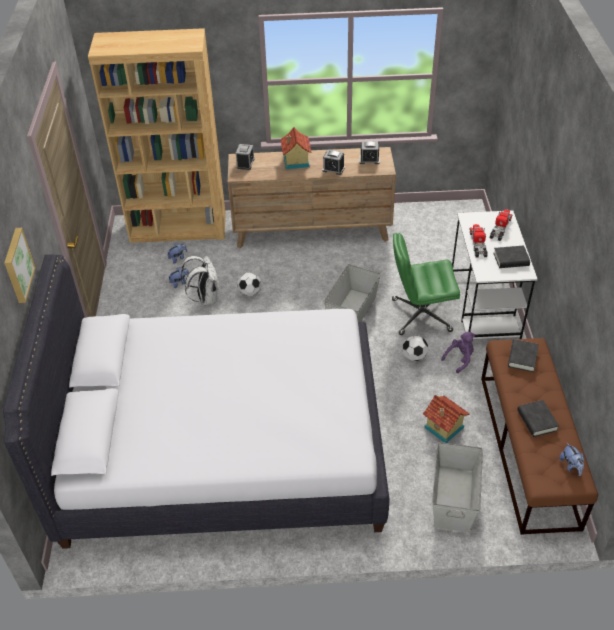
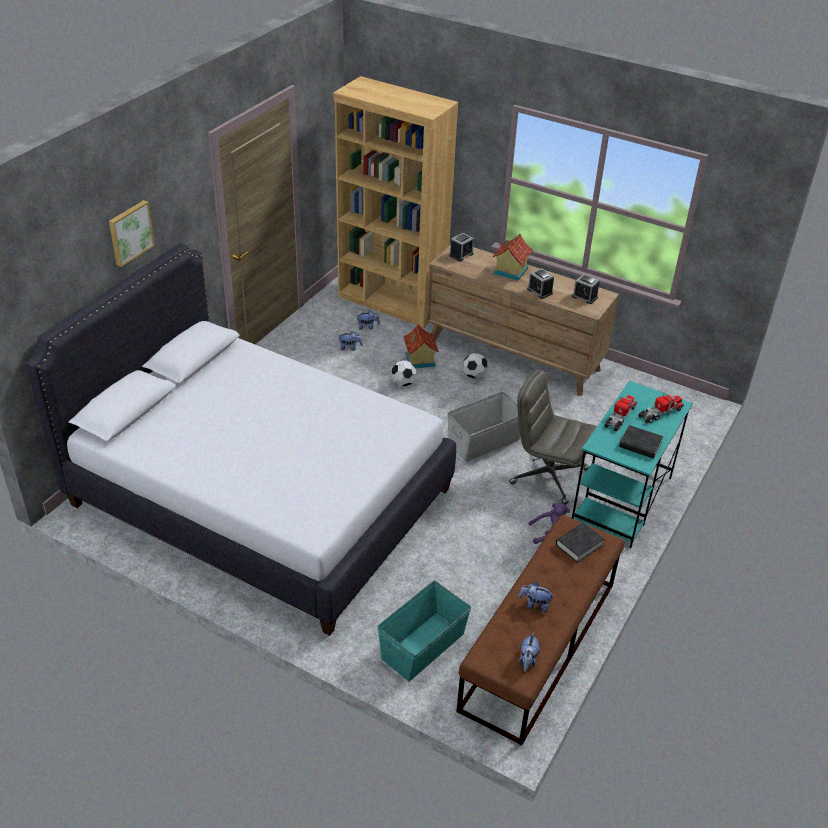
camera: 30 degrees right, 5 degrees down
(205, 298) = (360, 370): white backpack -> none
(414, 357) = (505, 509): football -> football (474, 375)
(420, 315) = (548, 476): green office chair -> grey office chair
(443, 428) = (472, 583): toy house -> toy house (419, 360)
(453, 498) = (422, 646): grey storage box -> turquoise storage box
(484, 308) = (621, 500): white desk -> turquoise desk
(537, 420) = (535, 604): black book -> plush toy

